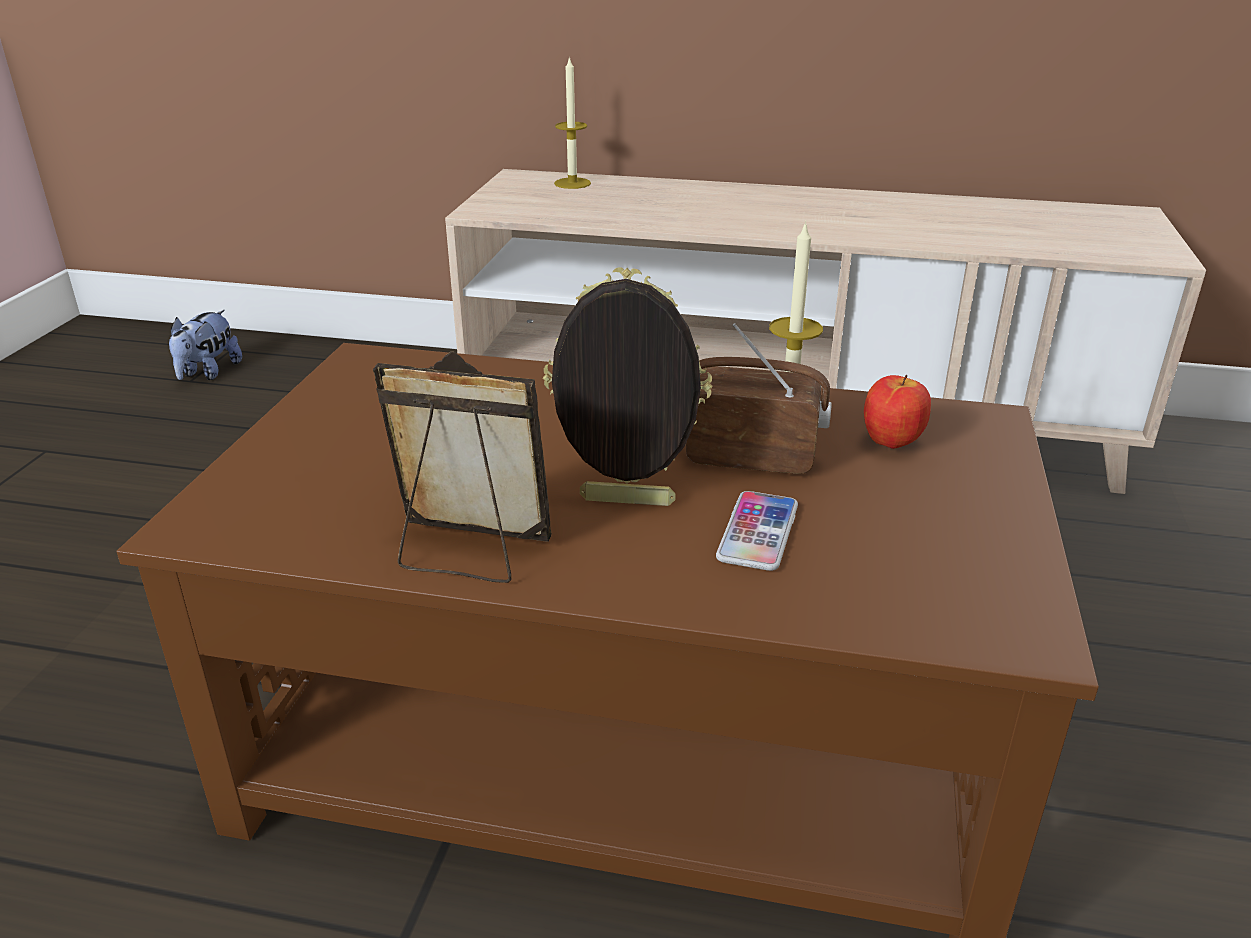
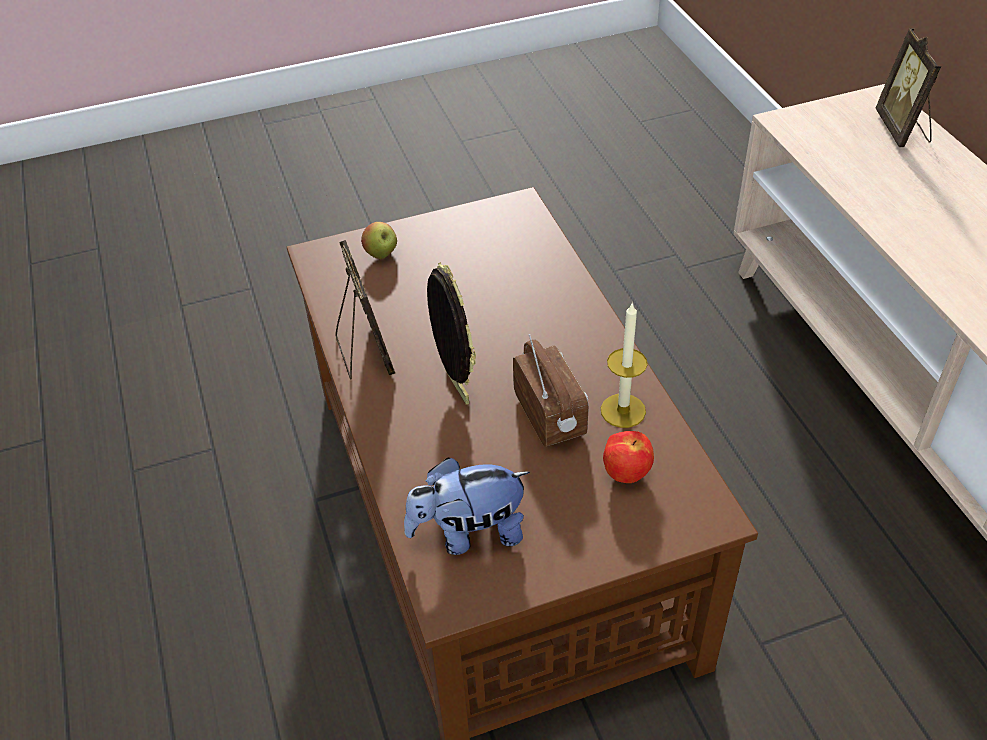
camera: 60 degrees right, 15 degrees up
(208, 373) = (657, 121): plush toy -> plush toy (469, 533)
(284, 474) = (381, 254): none -> apple
(572, 183) = (903, 130): candle -> picture frame
(758, 532) = (467, 451): phone -> none

